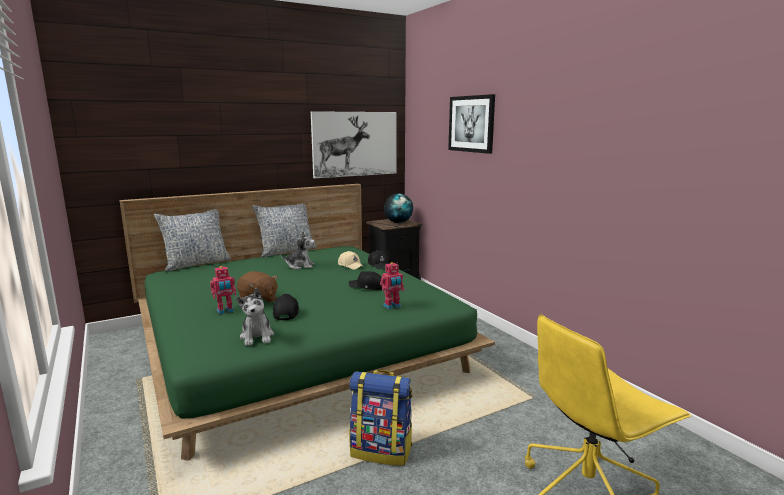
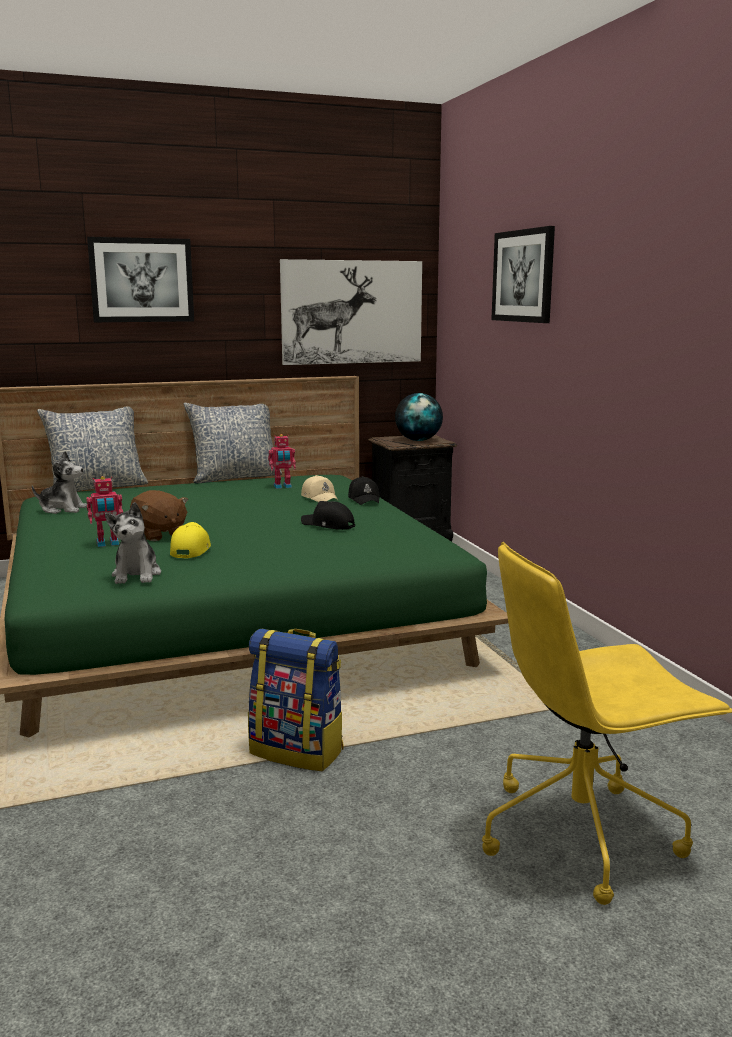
camera: 10 degrees right, 0 degrees up
(221, 125) = (141, 280): none -> picture
(285, 313) = (190, 550): black cap -> yellow cap
(300, 266) = (243, 495): plush toy -> plush toy (62, 509)
(392, 306) = (351, 551): toy robot -> toy robot (282, 487)

